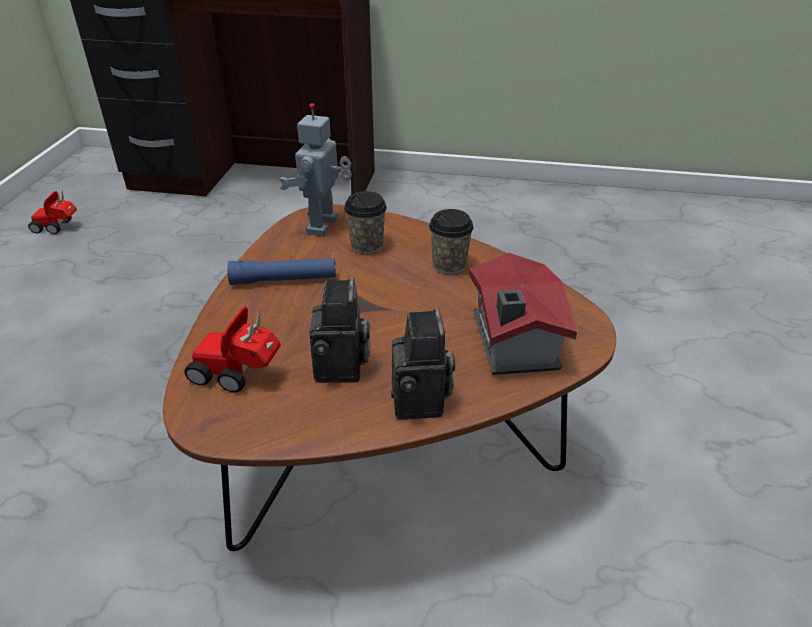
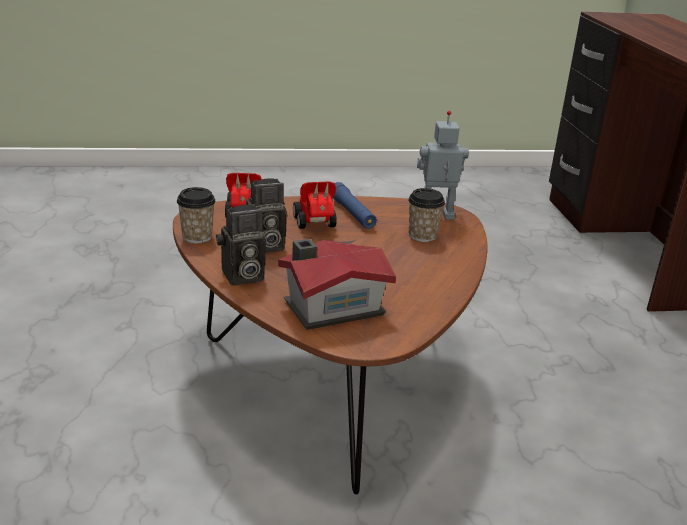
camera: 70 degrees right, 10 degrees down
(58, 227) = (473, 191): toy car -> toy car (315, 225)
(449, 265) = (422, 272): cup -> cup (197, 237)

